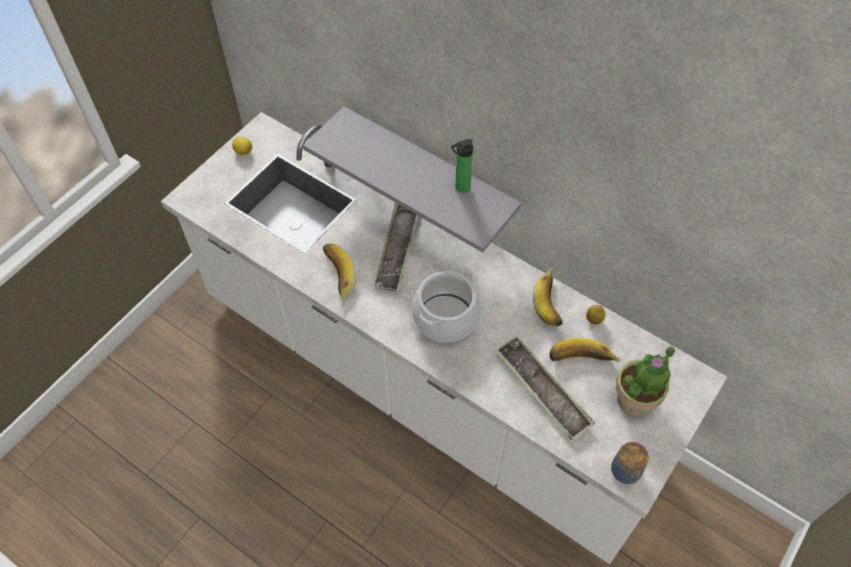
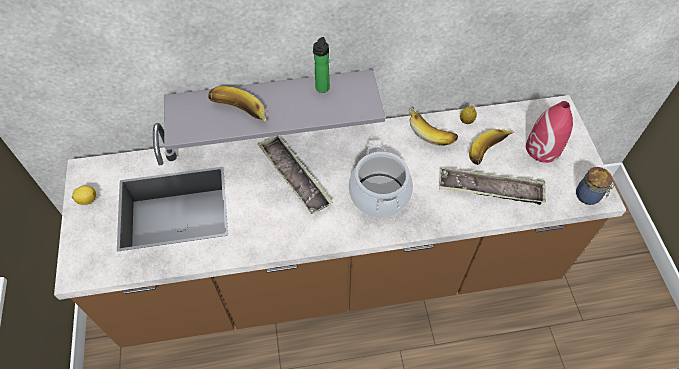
camera: 45 degrees left, 0 degrees up
(336, 277) = (272, 232): banana -> banana (238, 113)
(425, 382) = (339, 271): white counter -> brown counter
(635, 399) = (543, 149): potted plant -> red vase

